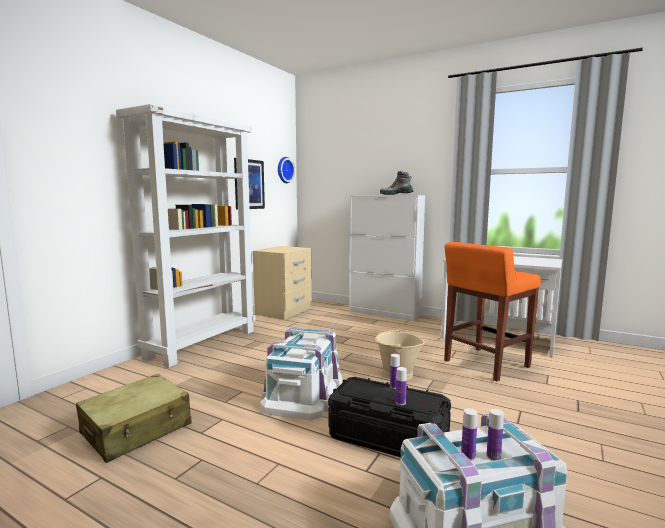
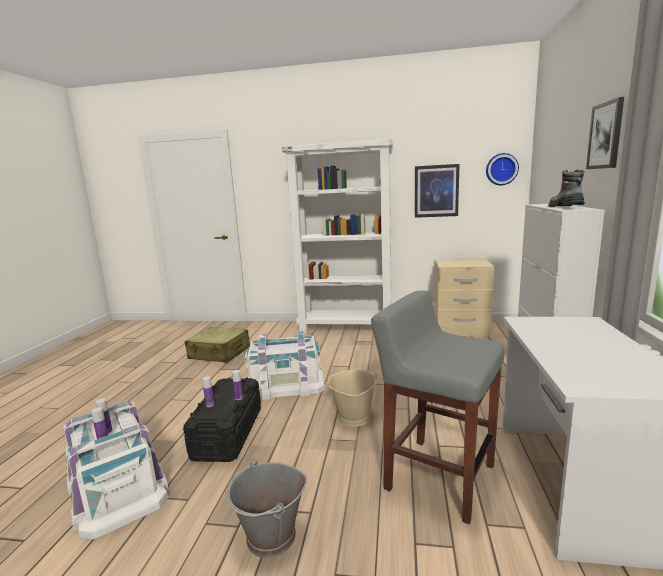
camera: 70 degrees right, 5 degrees up
(413, 152) = (606, 135): none -> picture
(485, 364) = (438, 476): orange stool -> grey stool
(548, 429) = (271, 537): none -> grey bucket

